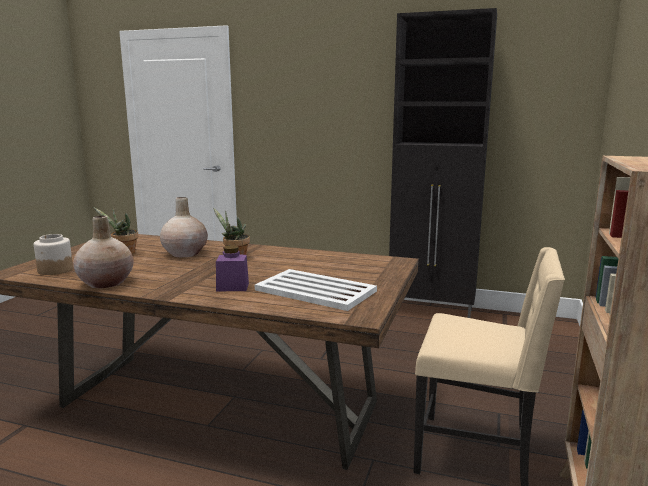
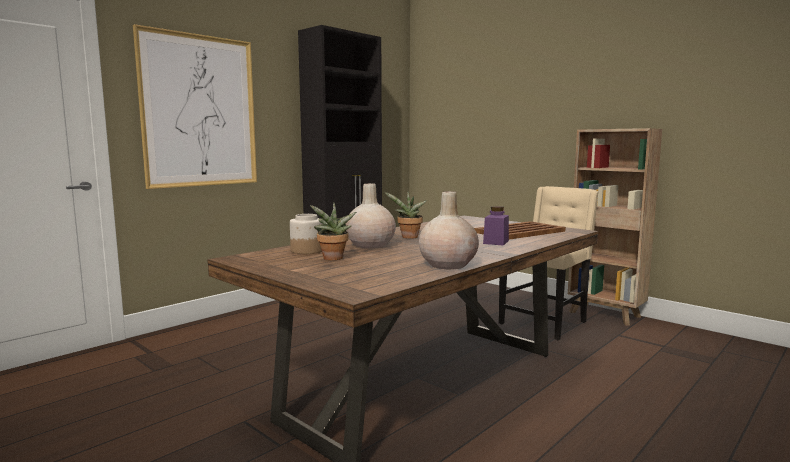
camera: 65 degrees left, 5 degrees down
(55, 270) = (371, 278): jar -> jar (307, 250)
(299, 113) = (200, 111): none -> picture
(314, 290) = (519, 232): white tray -> brown tray

